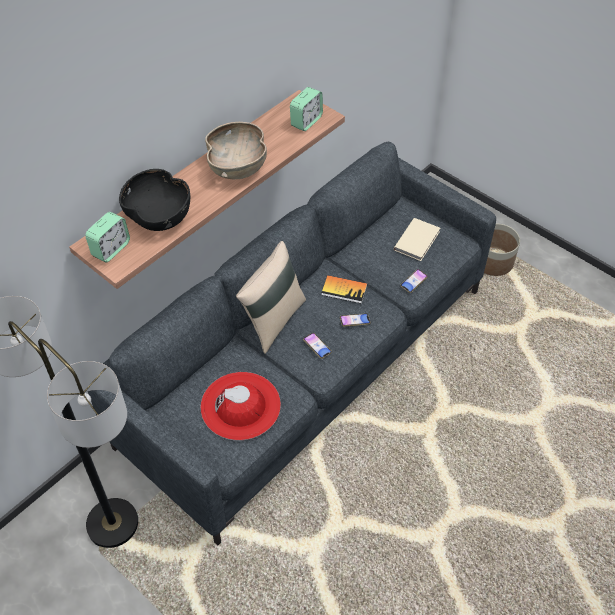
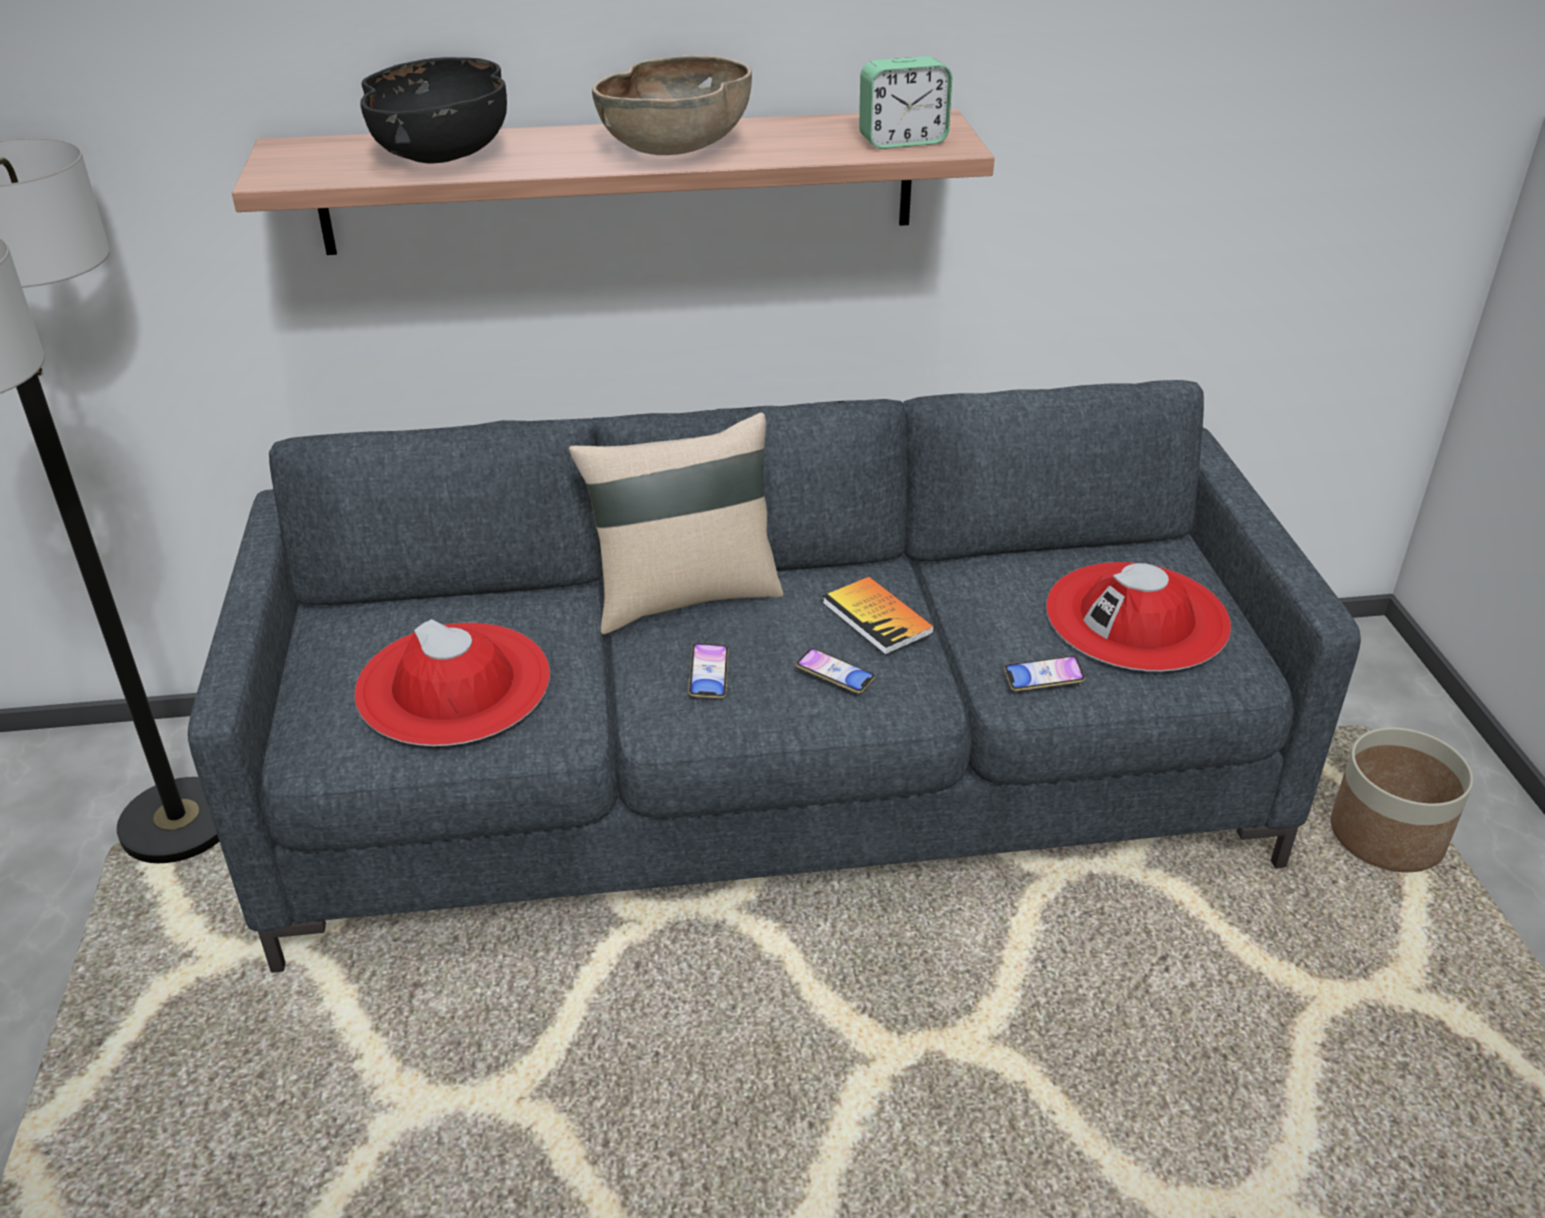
camera: 40 degrees right, 15 degrees down
(111, 249) = (302, 159): alarm clock -> none
(418, 240) = (1137, 617): beige book -> red hat

